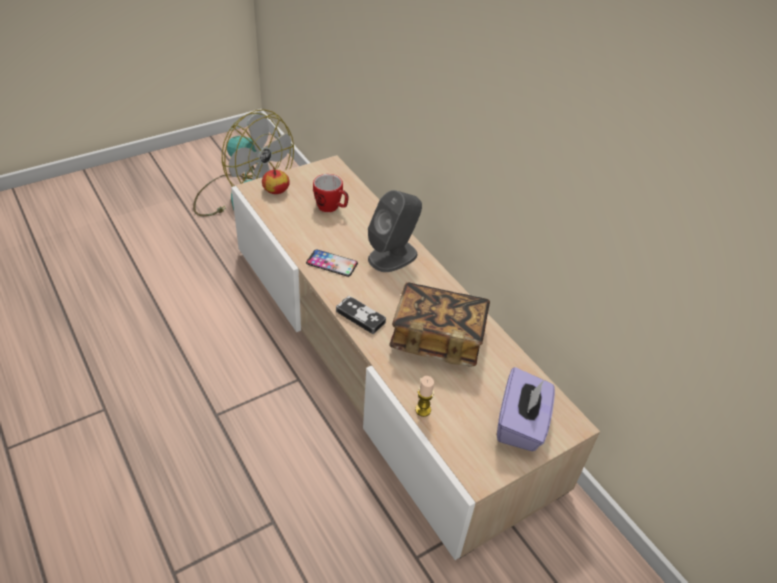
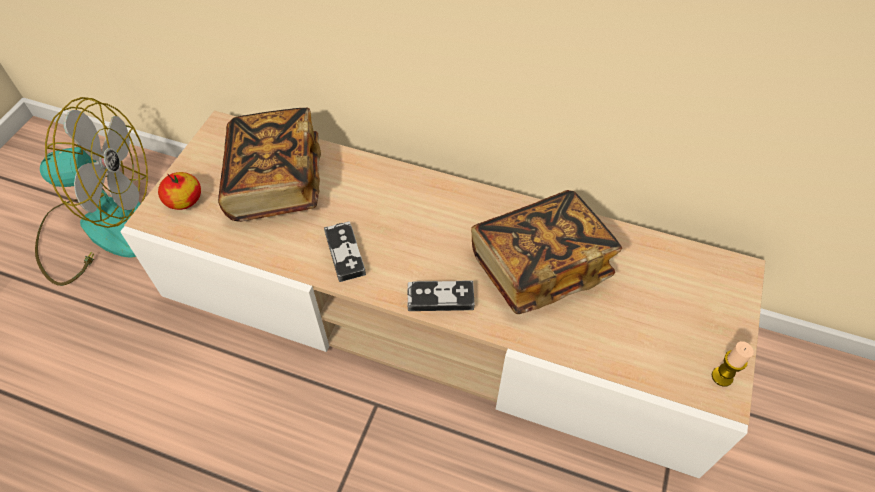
camera: 35 degrees left, 10 degrees up
(332, 208) = (275, 182): mug -> book
(332, 263) = (345, 253): phone -> game controller
(393, 256) = (402, 199): grey speaker -> none
(423, 410) = (607, 361): candle -> candle (722, 377)
(521, 424) = (702, 305): purple tissue box -> none

